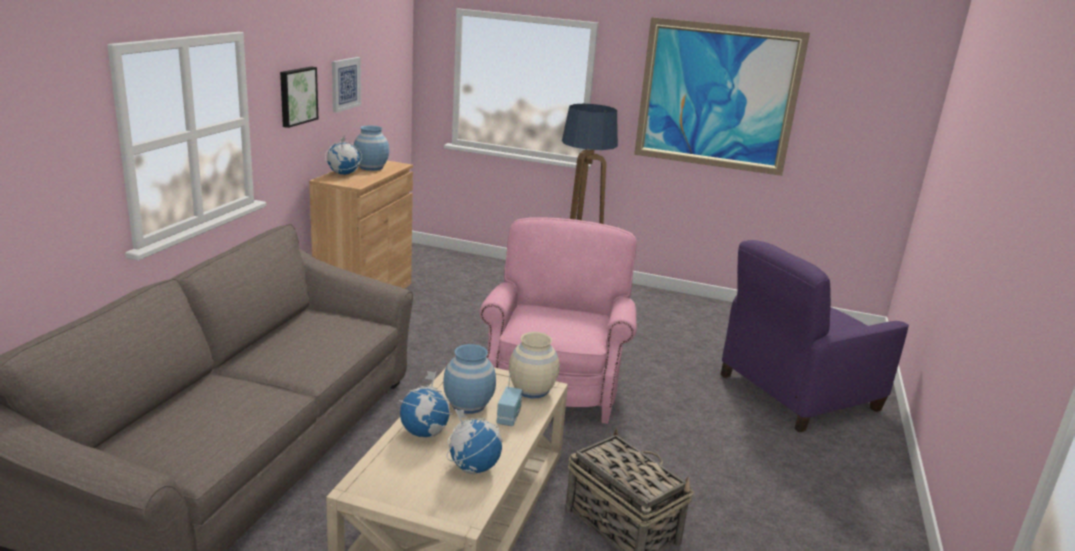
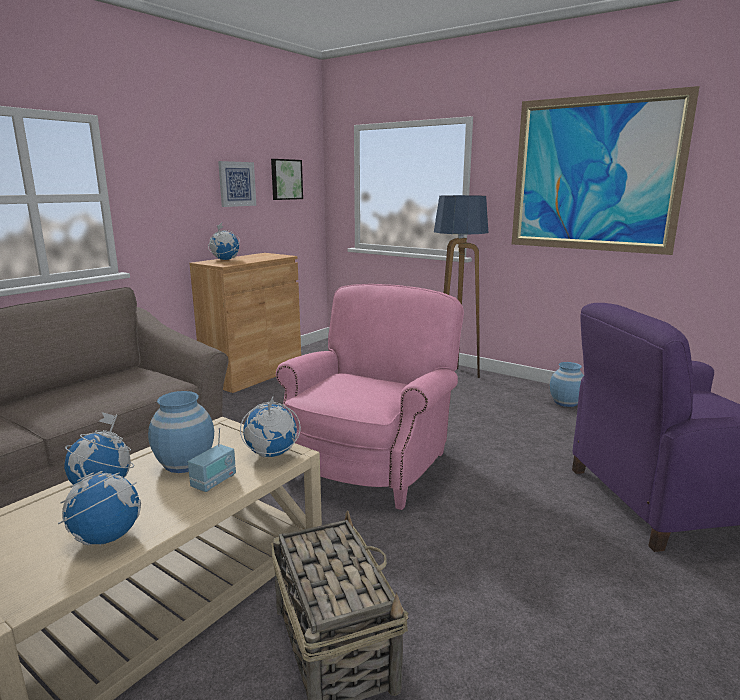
camera: 20 degrees right, 5 degrees down
(297, 96) = (173, 185): picture -> picture (285, 179)
(371, 167) = (257, 257): blue vase -> blue vase (565, 402)
(532, 390) = (271, 454): beige vase -> globe

